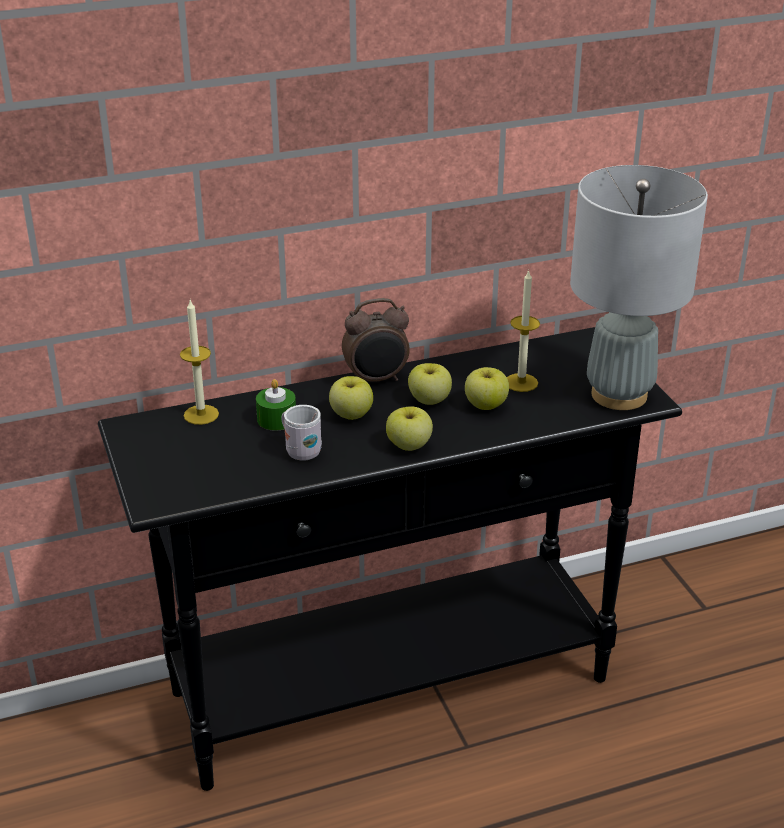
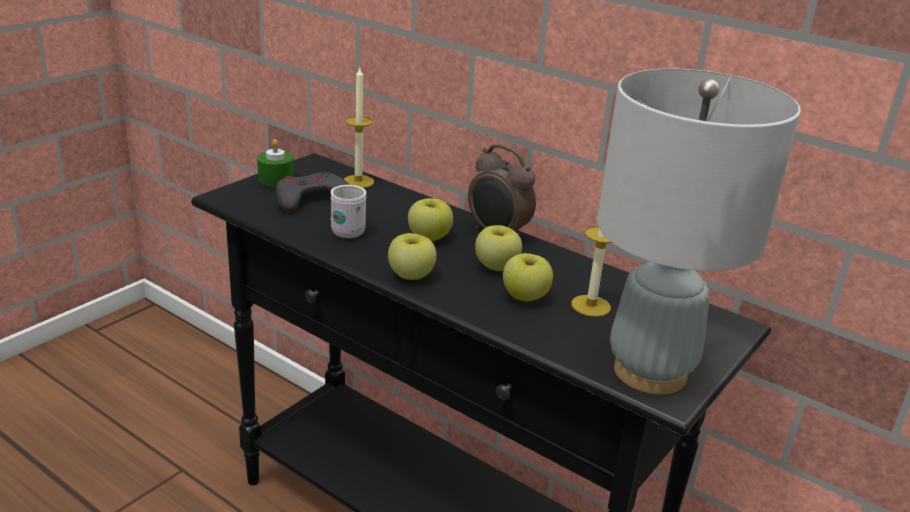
camera: 55 degrees right, 5 degrees down
(212, 452) = (311, 199): none -> grey game controller
(276, 419) = (385, 210): green candle -> green candle (276, 179)

